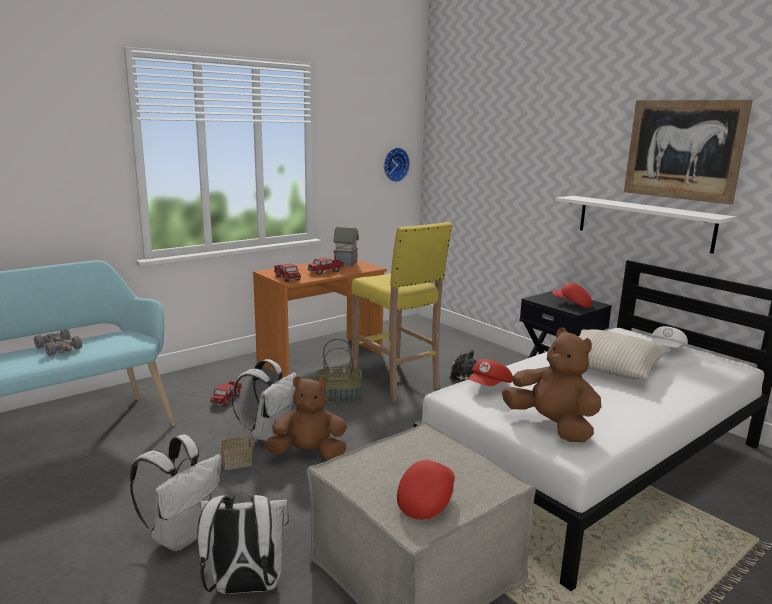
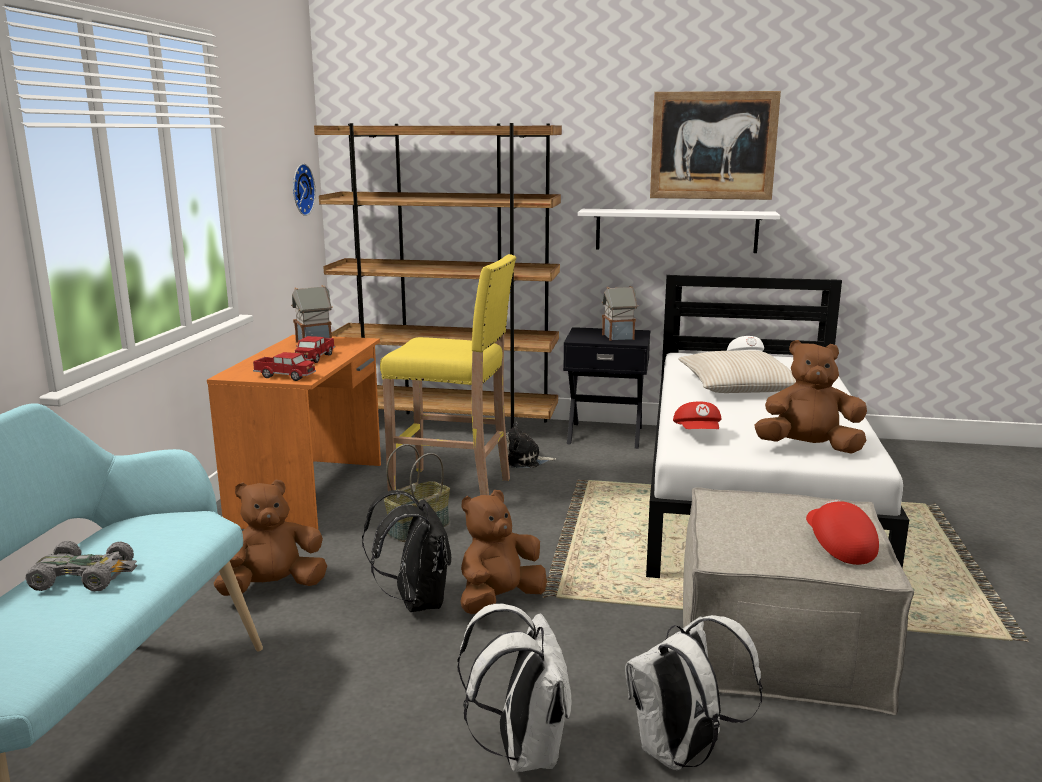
camera: 40 degrees left, 0 degrees up
(226, 399) = (273, 587): toy truck -> brown plush toy
(238, 462) = (434, 647): basket -> none
(270, 435) = (415, 601): white backpack -> black backpack
(460, 343) = (447, 425): none -> brown bookcase
(572, 304) = (618, 337): red cap -> toy house

